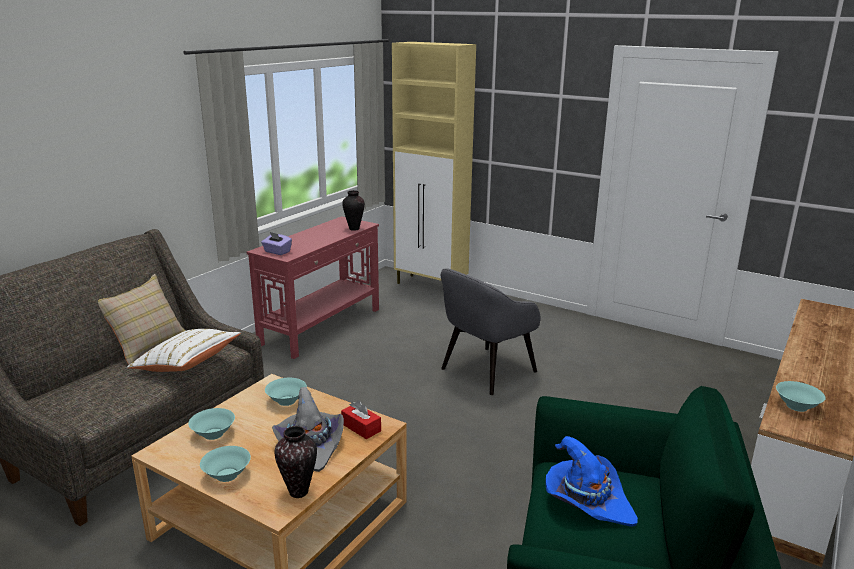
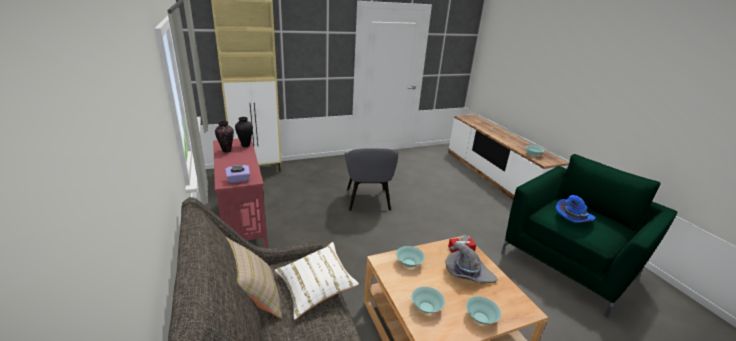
camera: 55 degrees left, 5 degrees up
(299, 492) = (514, 295): vase -> vase (227, 151)

